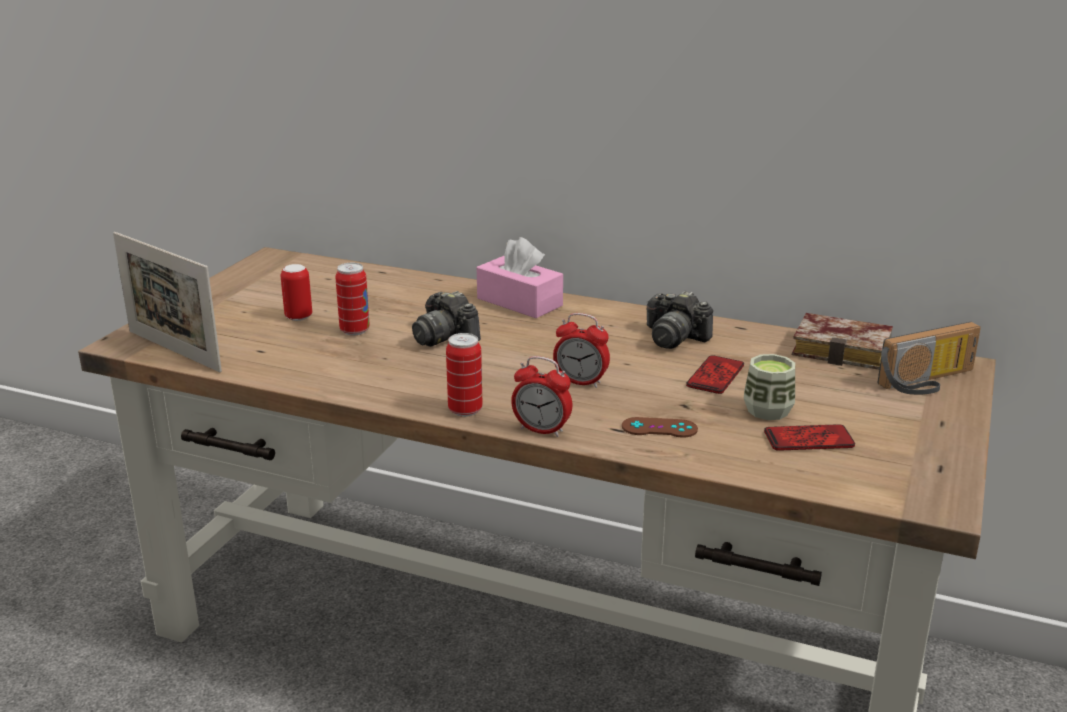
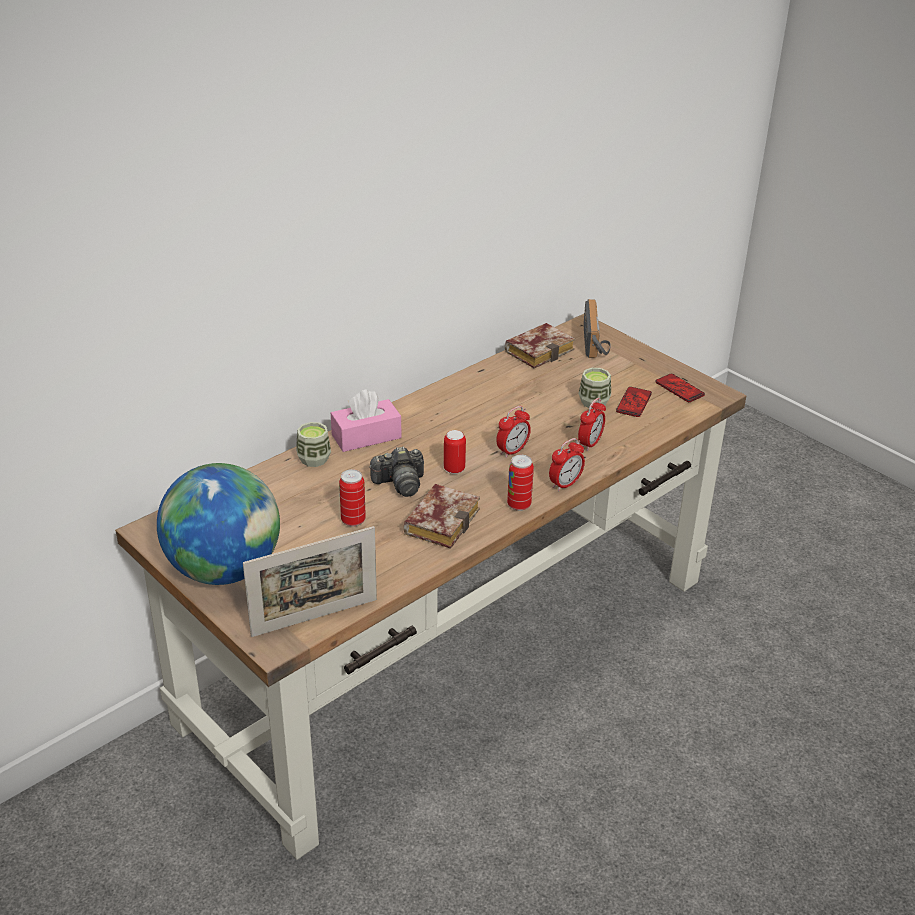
camera: 65 degrees left, 10 degrees up
(230, 297) = (224, 570): none -> globe
(298, 317) = (302, 542): can -> can (454, 469)
(393, 373) = (441, 520): none -> book
(450, 289) = (314, 459): none -> cup
(659, 428) = (590, 443): brown game controller -> alarm clock
(674, 338) = (477, 398): camera -> none
(715, 376) = (540, 403): phone -> phone (679, 389)

